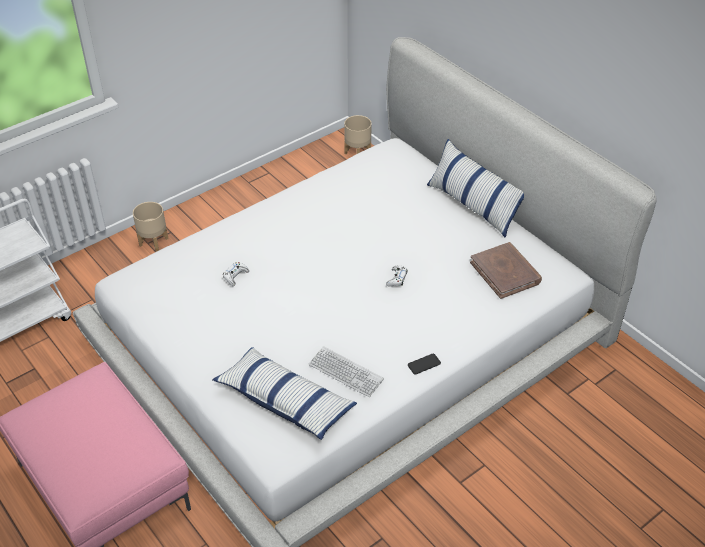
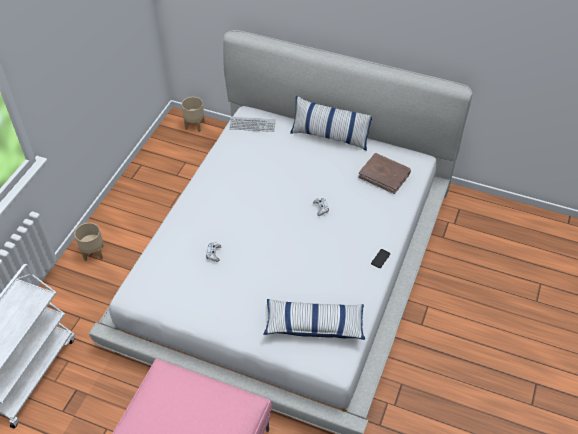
camera: 30 degrees left, 5 degrees up
(345, 372) = (338, 287): keyboard -> keyboard (252, 125)

